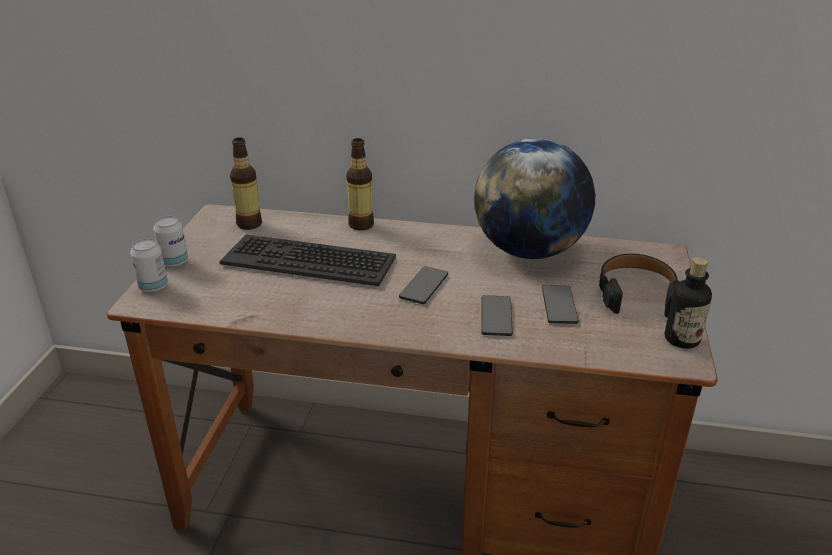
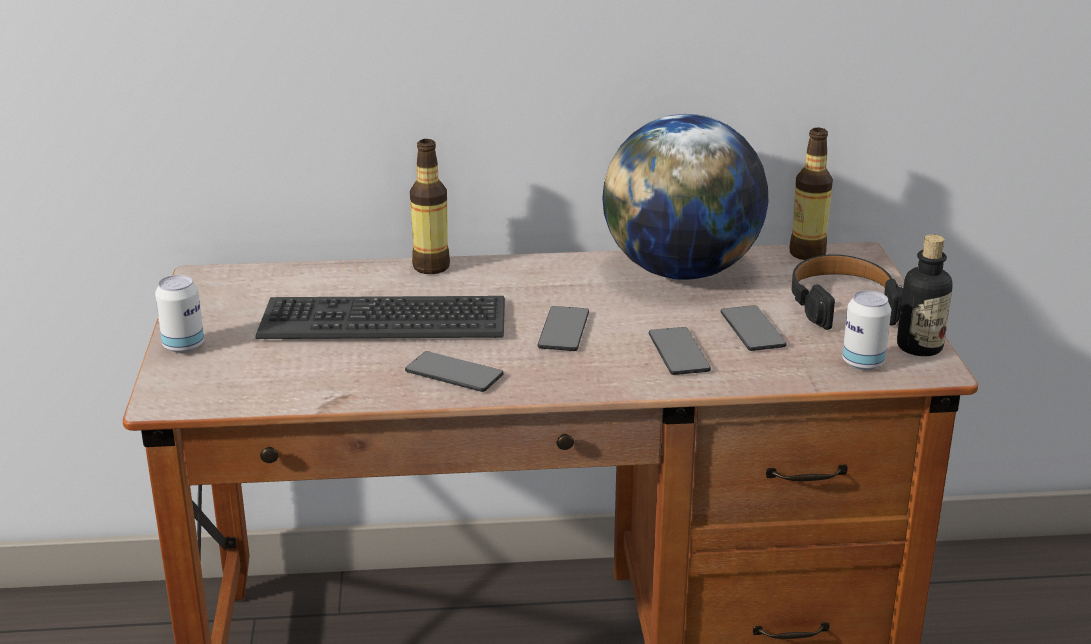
camera: 15 degrees left, 5 degrees down
(153, 287) = (173, 380): can -> can (863, 363)
(249, 224) = (264, 284): bottle -> bottle (807, 254)
(332, 310) = (454, 373): none -> phone

